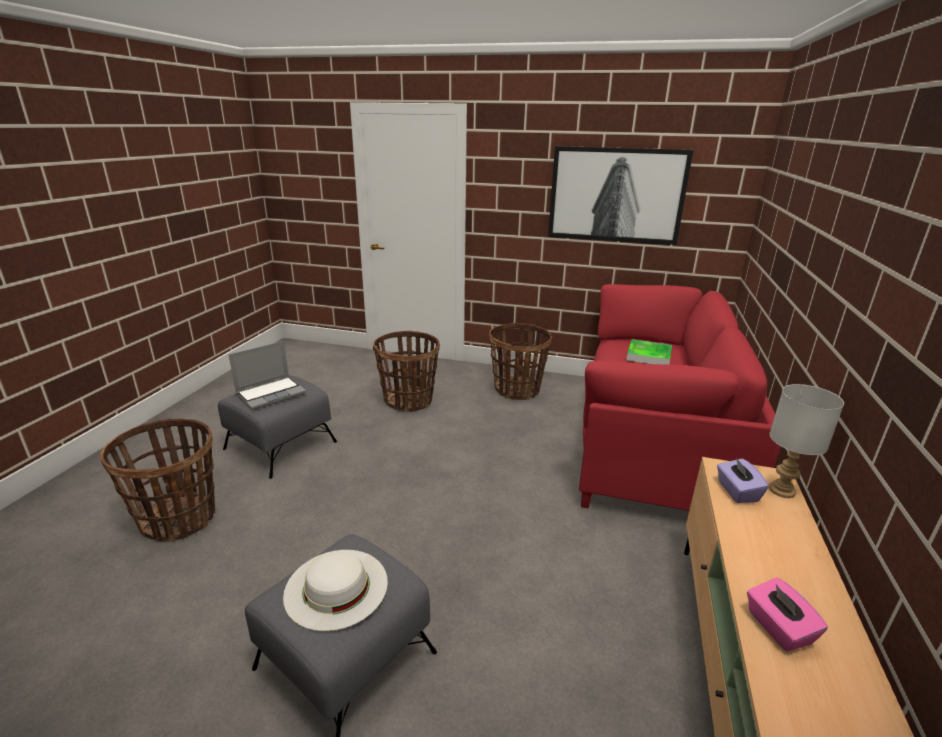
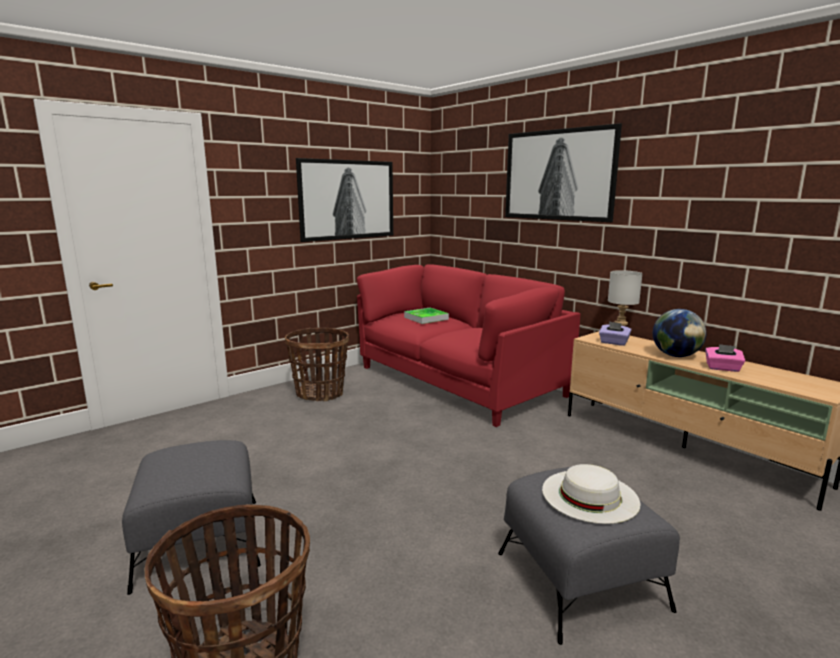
camera: 55 degrees left, 10 degrees down
(271, 393) = (196, 465): laptop -> none
(408, 400) = (249, 441): basket -> none
(767, 562) = (675, 356): none -> globe
(835, 200) = (559, 175): none -> picture

